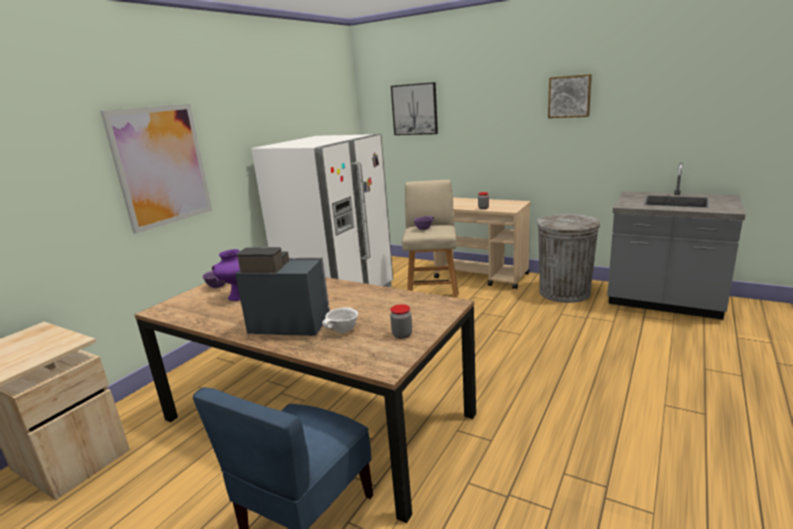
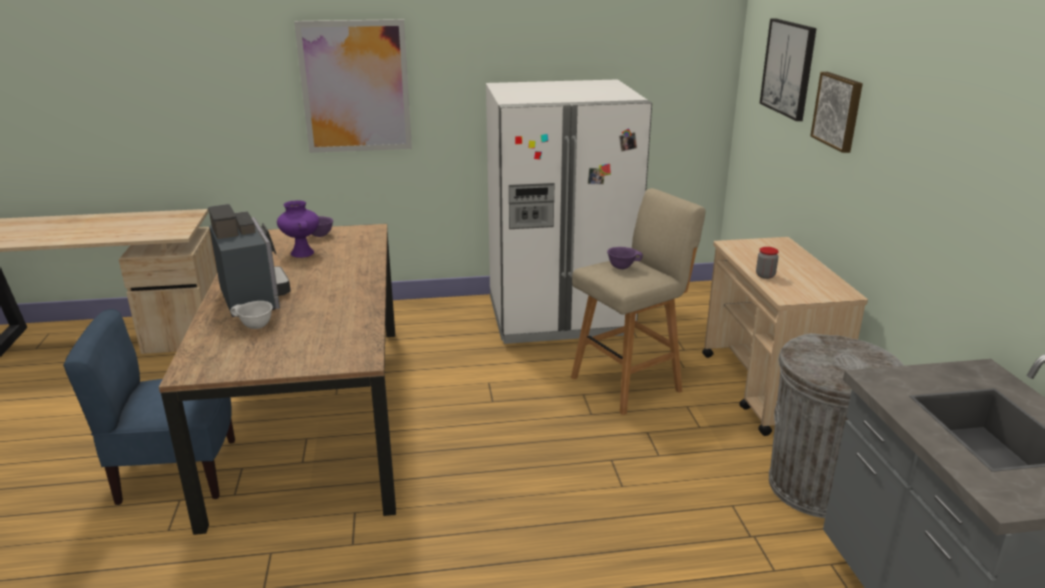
camera: 50 degrees right, 5 degrees up
(402, 335) = (263, 358): jar -> none
(569, 96) = (963, 120): picture -> picture (838, 111)

